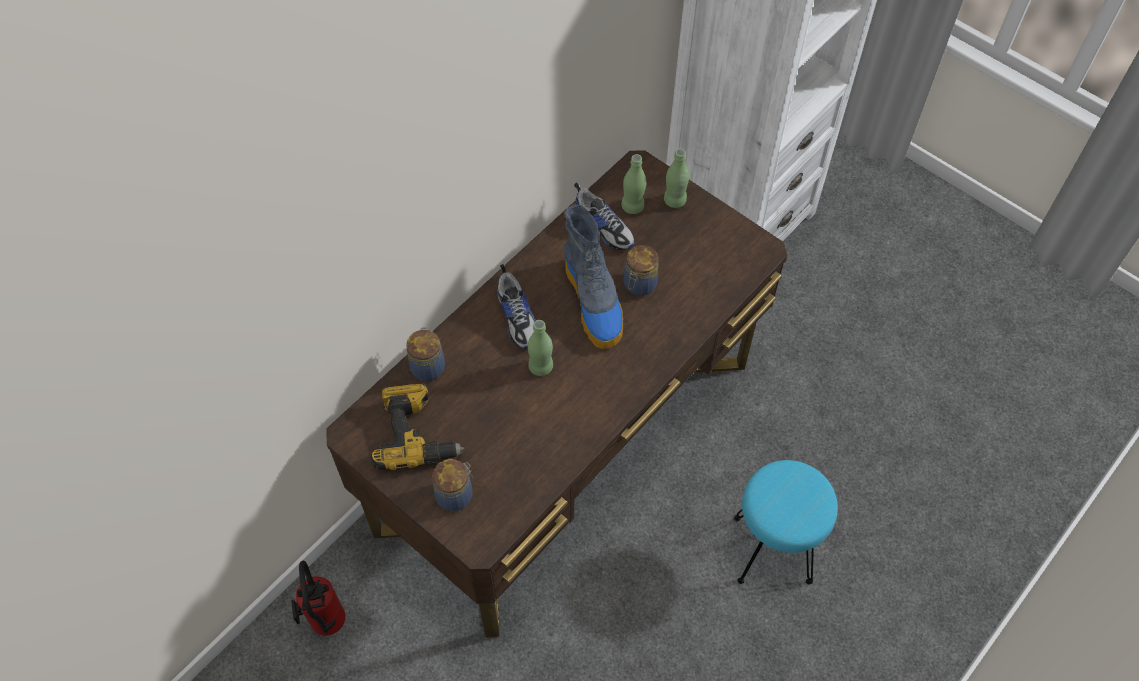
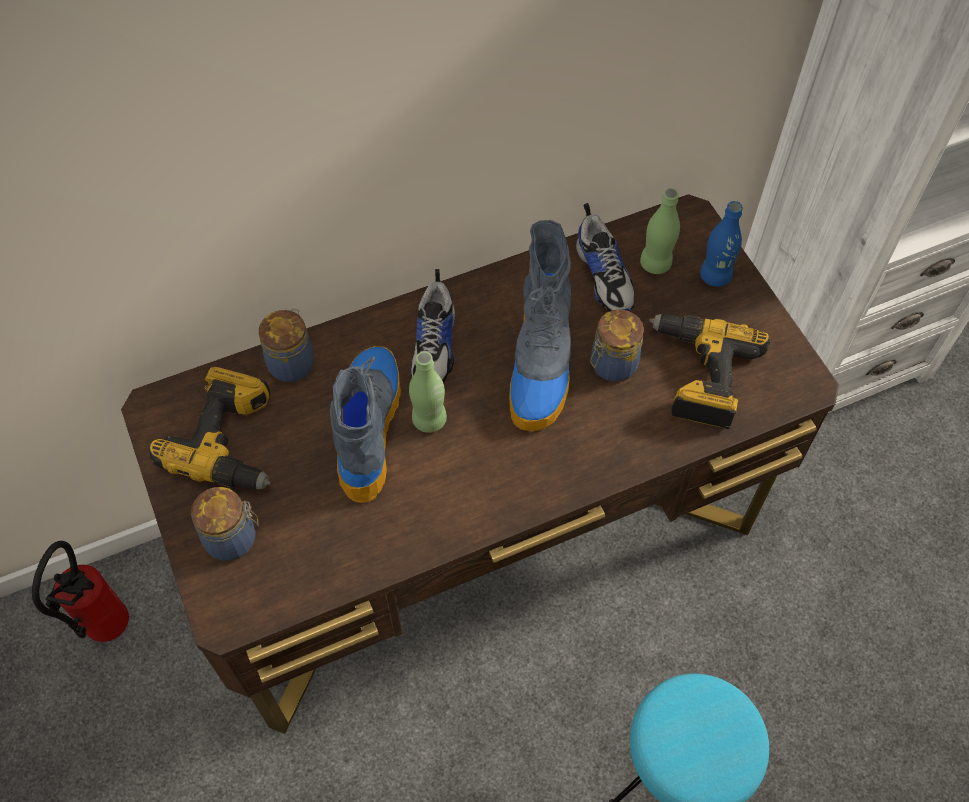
camera: 25 degrees right, 0 degrees up
(503, 387) = (368, 427): none -> boot
(674, 200) = (715, 276): green bottle -> blue bottle
(696, 270) = (698, 376): none -> power drill

